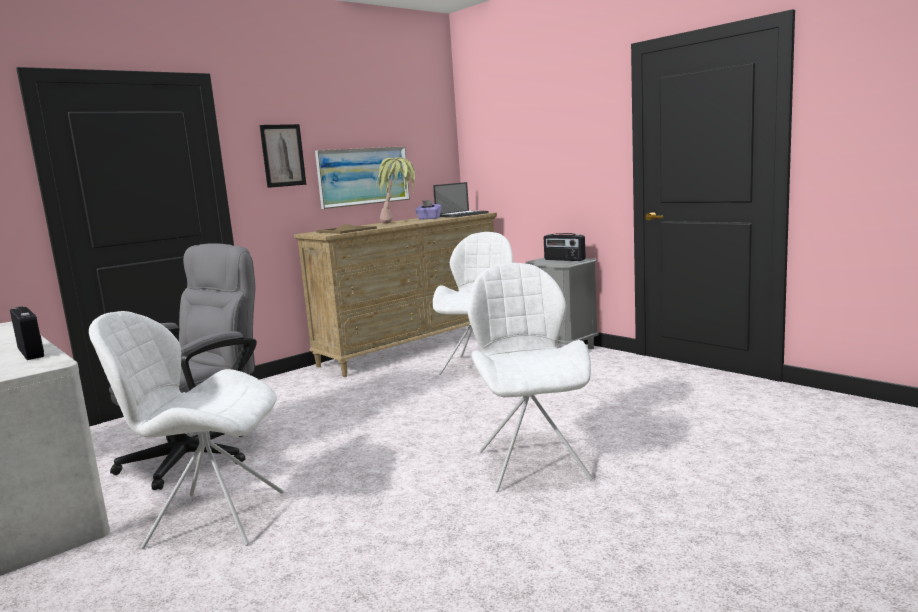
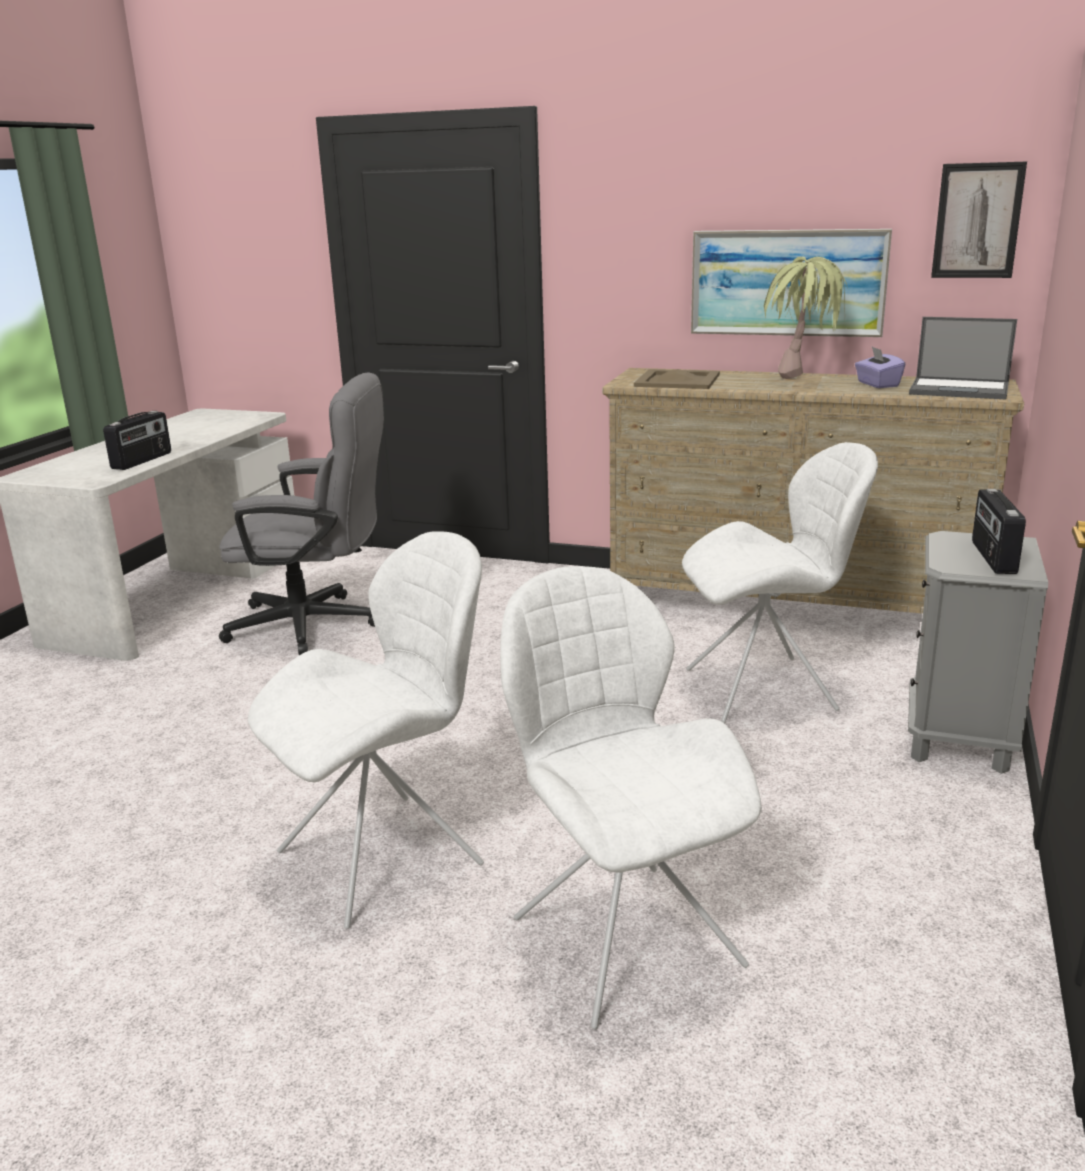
camera: 60 degrees right, 10 degrees up
(211, 519) = (168, 694): white chair -> white chair (622, 936)
(283, 155) = (636, 237): picture -> picture (977, 221)

